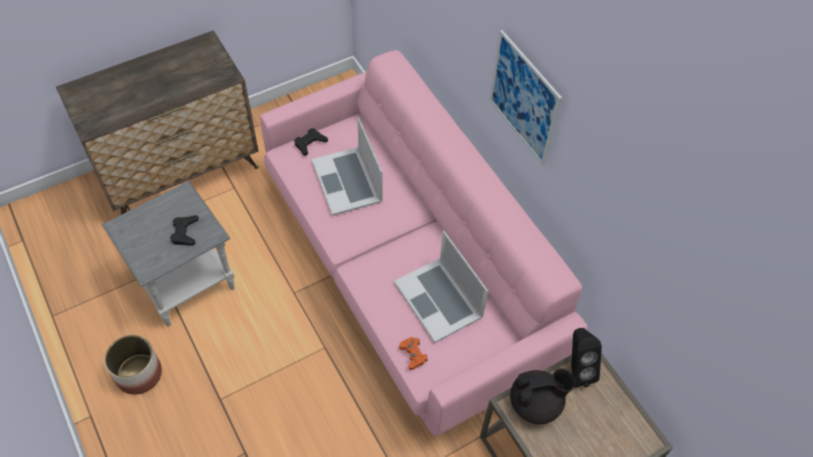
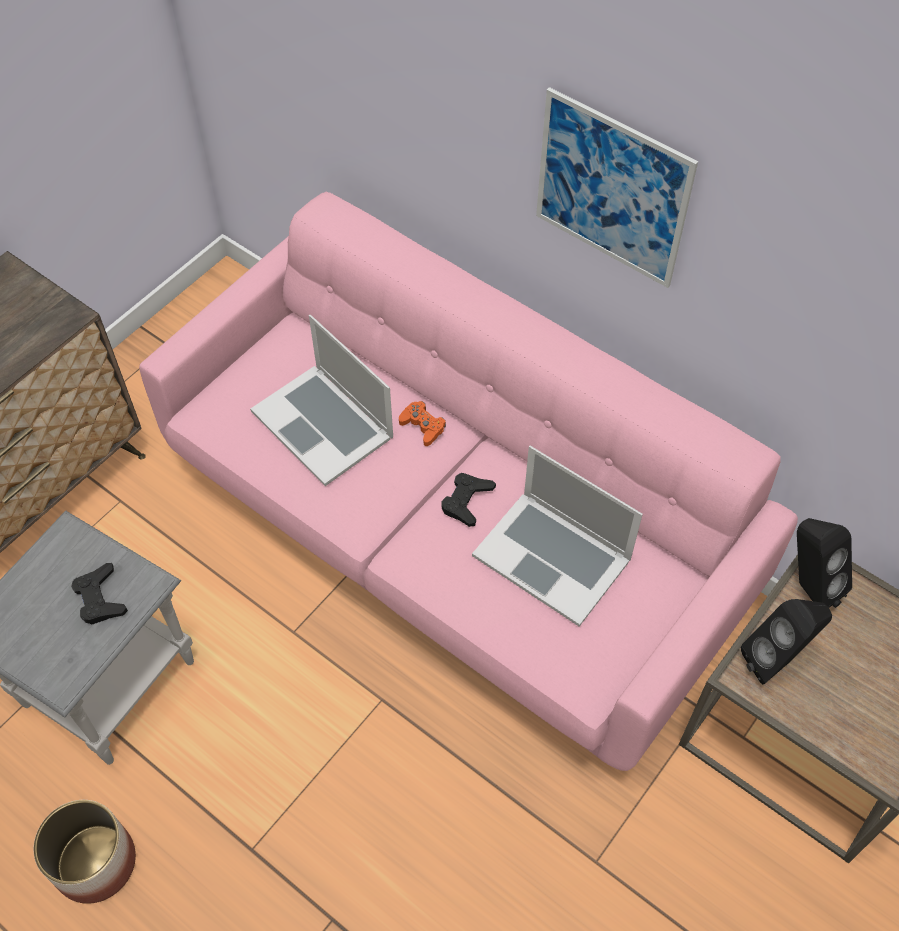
camera: 20 degrees left, 0 degrees up
(310, 143) = (235, 385): black game controller -> black game controller (466, 501)
(413, 354) = (554, 657): orange game controller -> orange game controller (423, 426)
(536, 403) = (776, 660): black teapot -> black speaker

